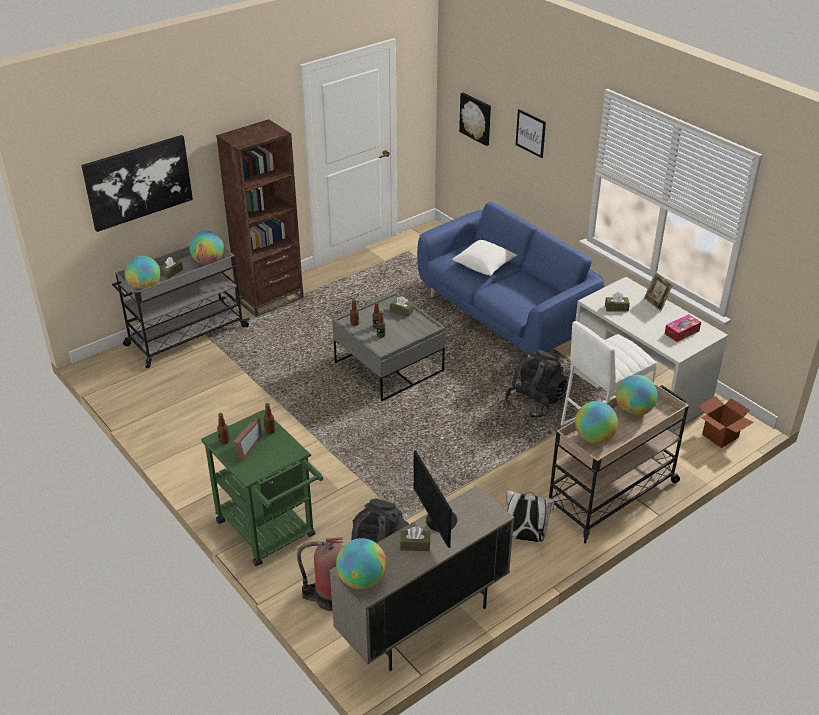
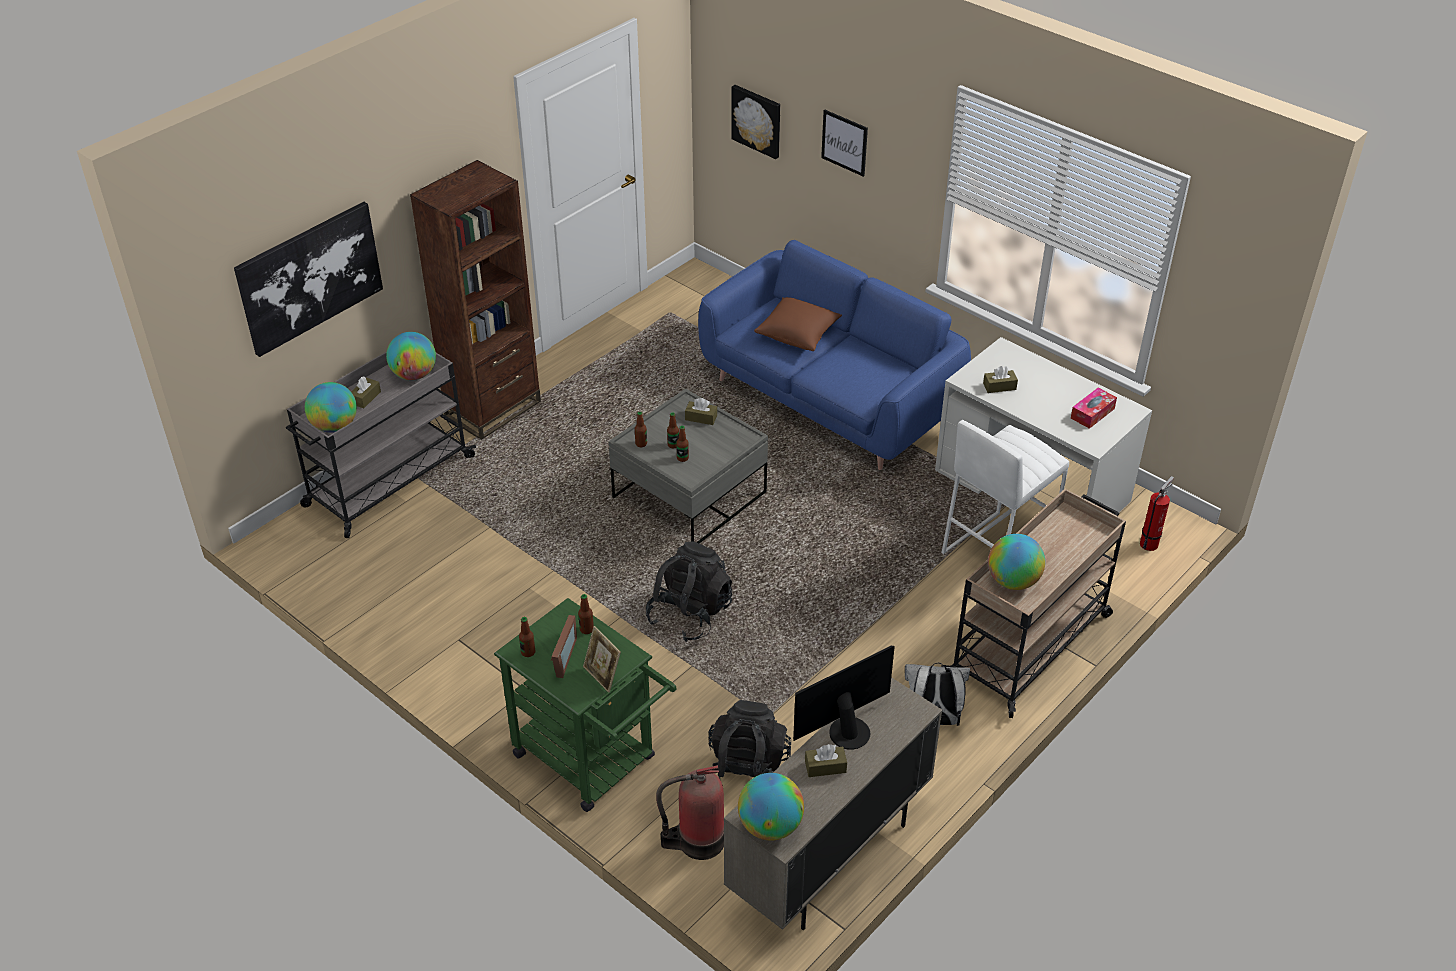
camera: 10 degrees left, 5 degrees up
(438, 522) = (846, 730): monitor -> monitor turned 90 degrees clockwise
(484, 266) = (798, 334): white pillow -> brown pillow
(535, 402) = (900, 524): black backpack -> black backpack (690, 614)
(633, 410) = (1055, 535): globe -> none
(656, 303) = (1049, 374): picture frame -> picture frame (602, 676)
(720, 436) = (1150, 543): cardboard box -> fire extinguisher

